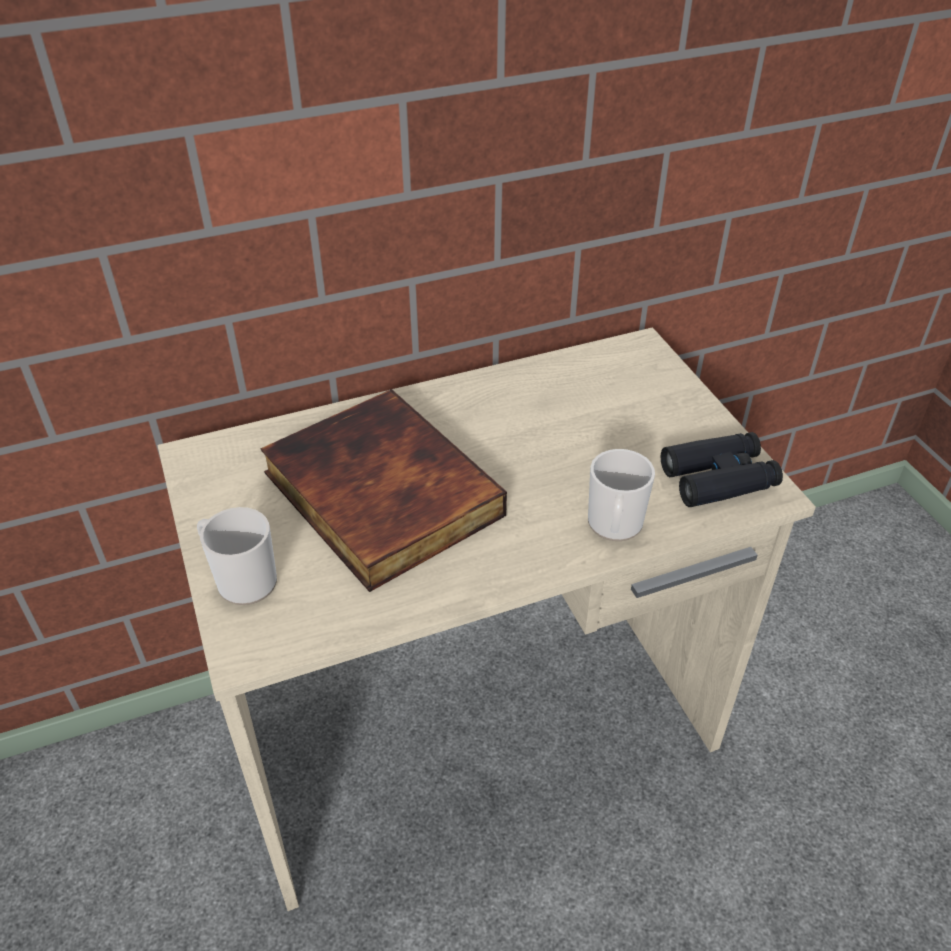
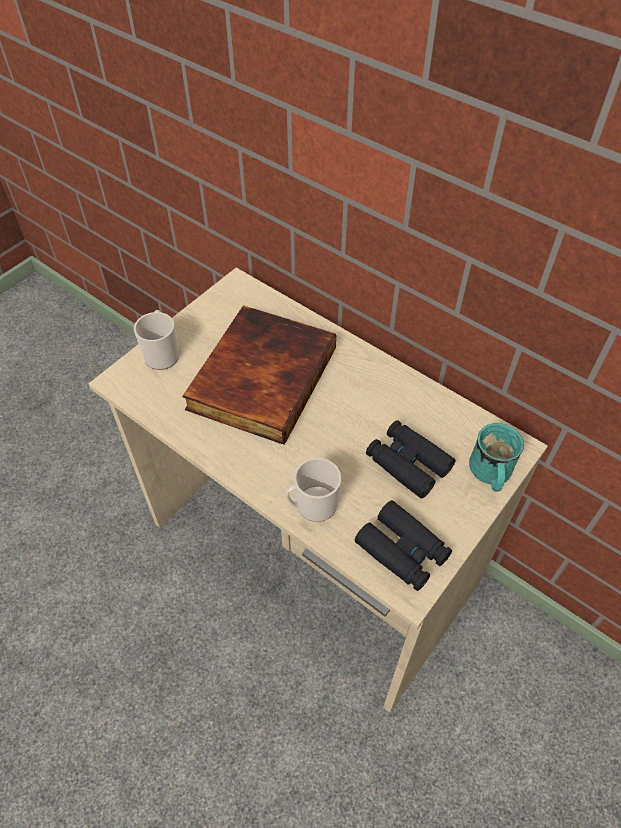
camera: 60 degrees right, 10 degrees up
(608, 426) = (408, 463): none -> black binoculars
(662, 377) = (489, 475): none -> turquoise mug

